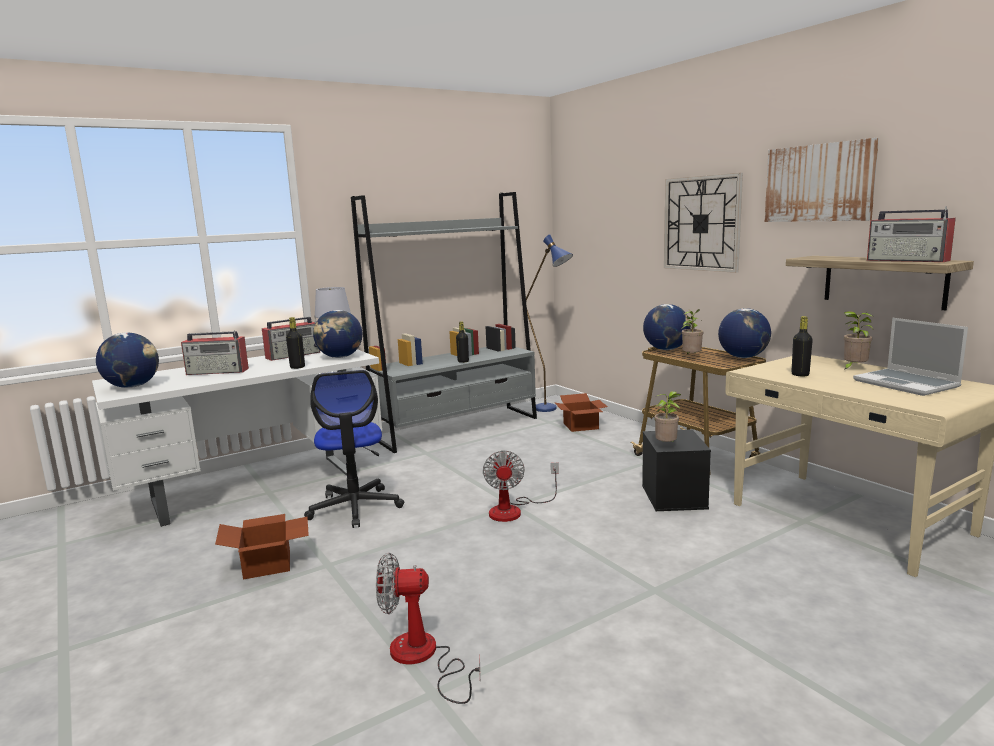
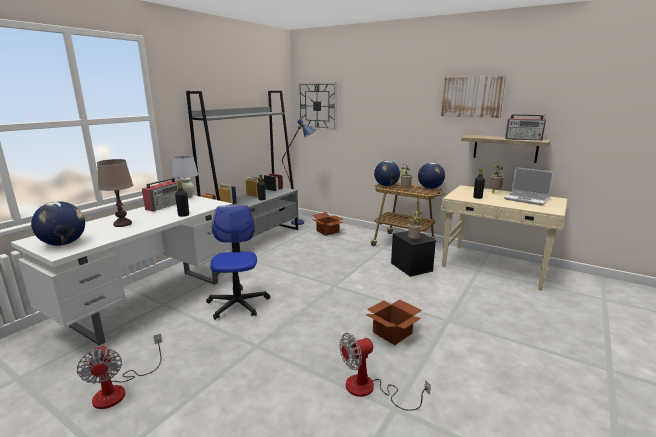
camera: 25 degrees left, 5 degrees up
(218, 372) = (123, 224): radio -> brown table lamp
(269, 564) = (214, 355): cardboard box -> cardboard box (393, 332)
(340, 357) = (204, 205): globe -> none
(355, 507) = (238, 304): office chair -> office chair turned 150 degrees counterclockwise
(514, 510) = (337, 288): fan -> fan (119, 390)
(701, 223) = (400, 115): wall clock -> wall clock (317, 106)

